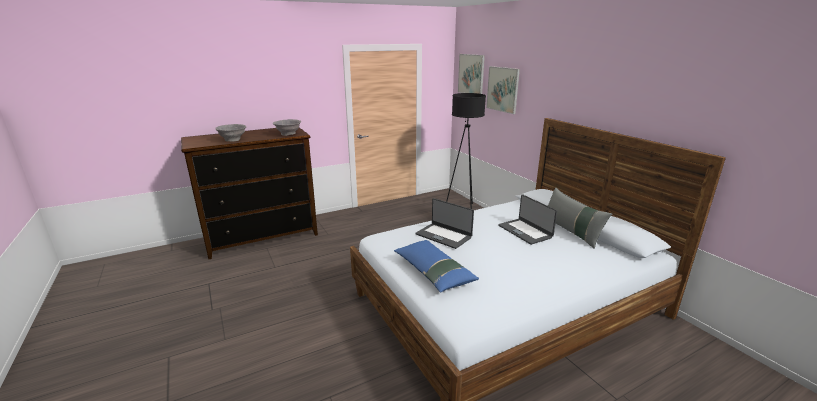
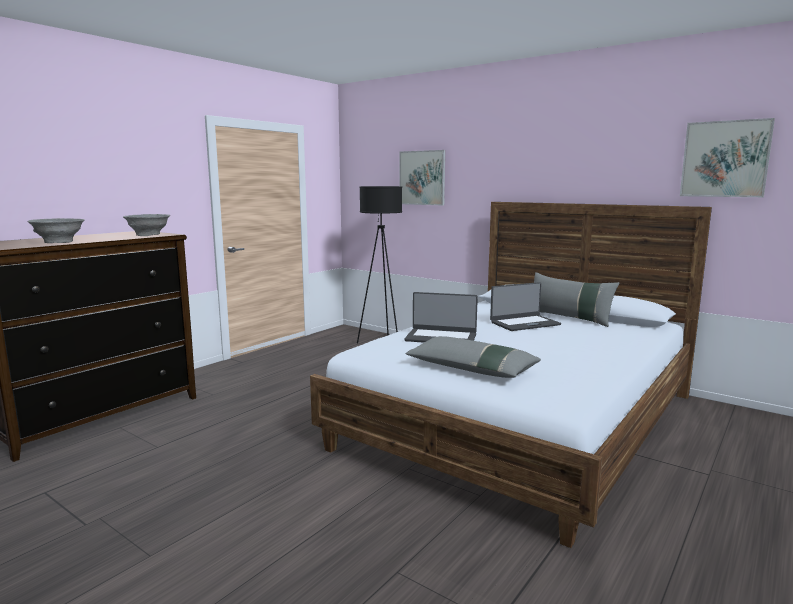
camera: 25 degrees left, 10 degrees down
(433, 272) = (471, 369): blue pillow -> grey pillow
(471, 74) = (370, 166): picture -> picture (725, 159)
(525, 231) = (524, 323): laptop -> laptop turned 60 degrees counterclockwise

